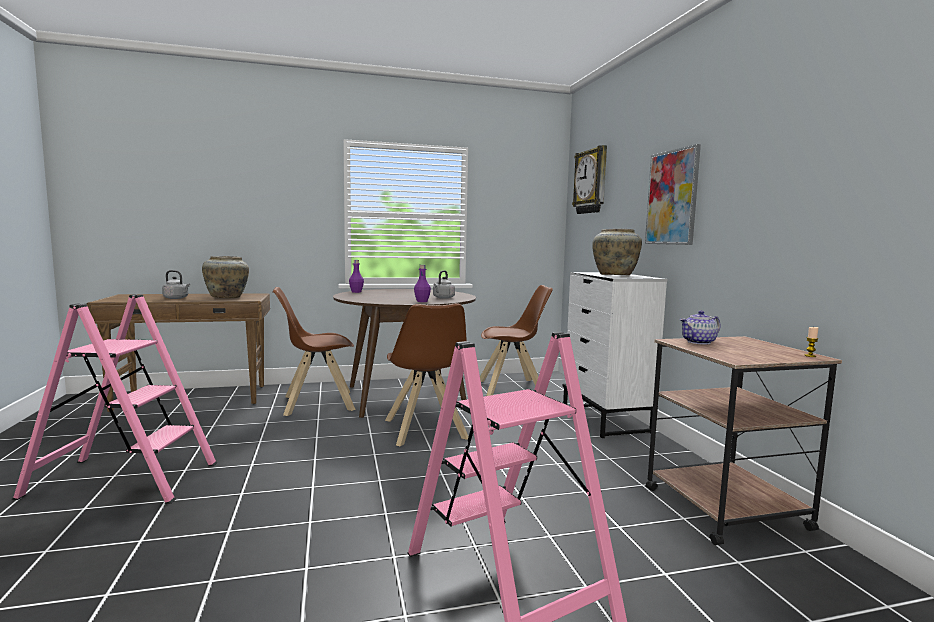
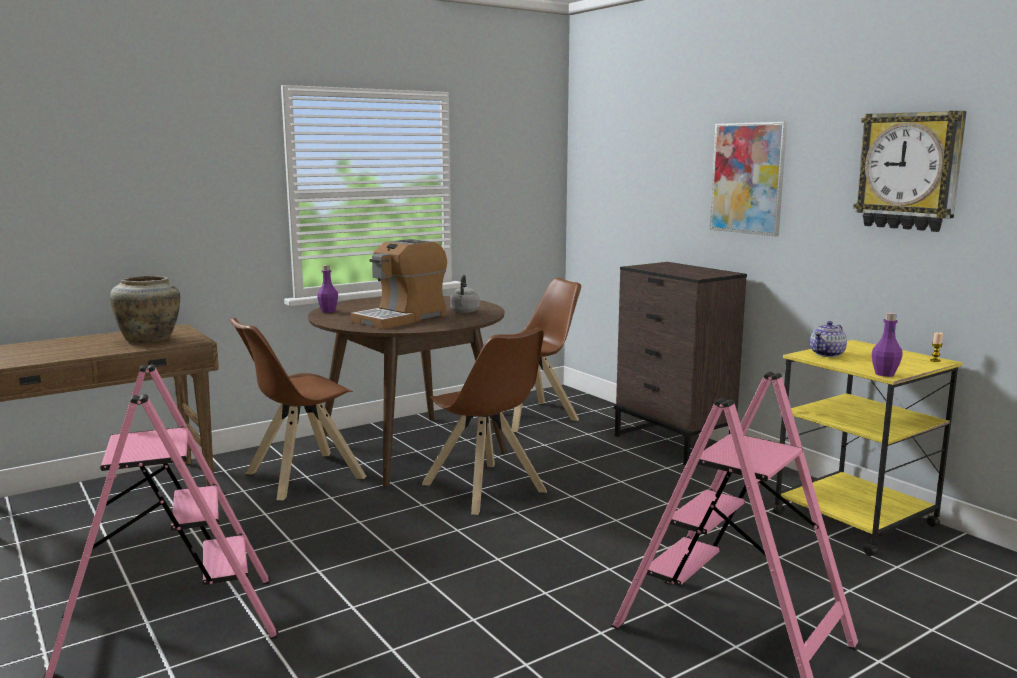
camera: 20 degrees left, 5 degrees up
(177, 298) = (76, 350): grey kettle -> none
(392, 298) = (401, 318): none -> coffee machine
(422, 301) = (453, 322): purple bottle -> purple bottle (884, 374)
(591, 181) = (614, 140): wall clock -> wall clock (909, 171)
(606, 420) = (673, 443): white dresser -> brown dresser
(615, 275) = (684, 271): beige vase -> none
(726, 510) = (856, 521): brown cart -> yellow cart

